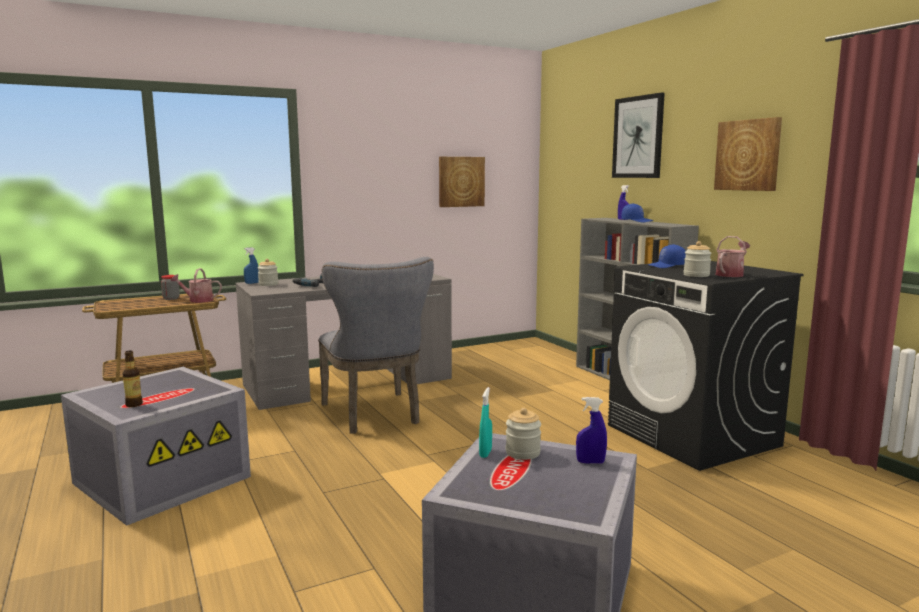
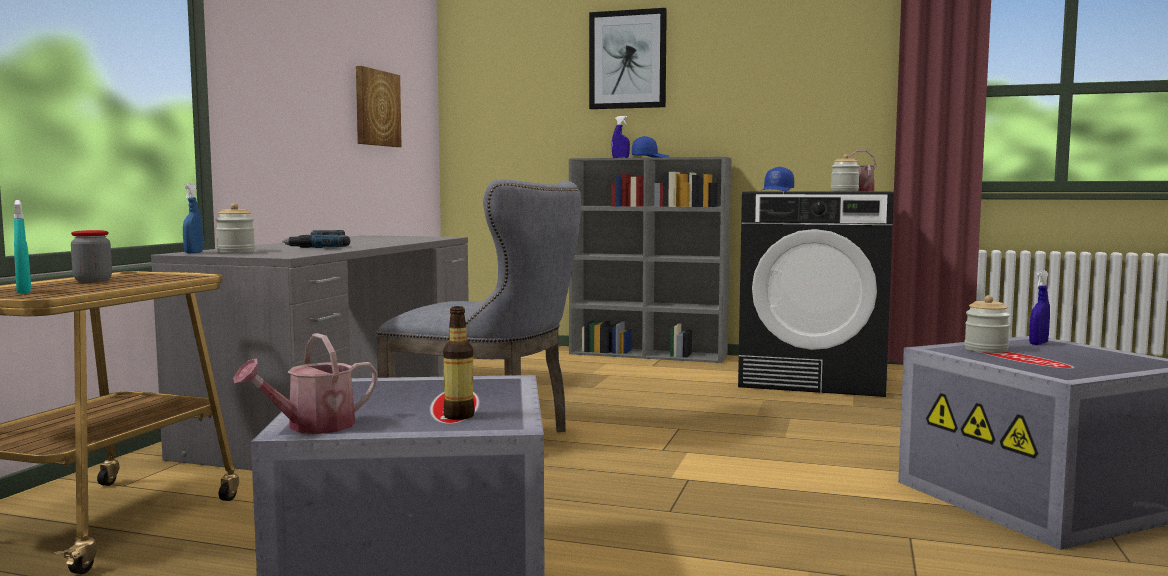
camera: 45 degrees left, 5 degrees down
(198, 300) = (177, 276): watering can -> watering can (312, 427)
(485, 453) = (969, 355): turquoise spray bottle -> turquoise spray bottle (24, 292)
(748, 155) = (789, 79): picture -> none

